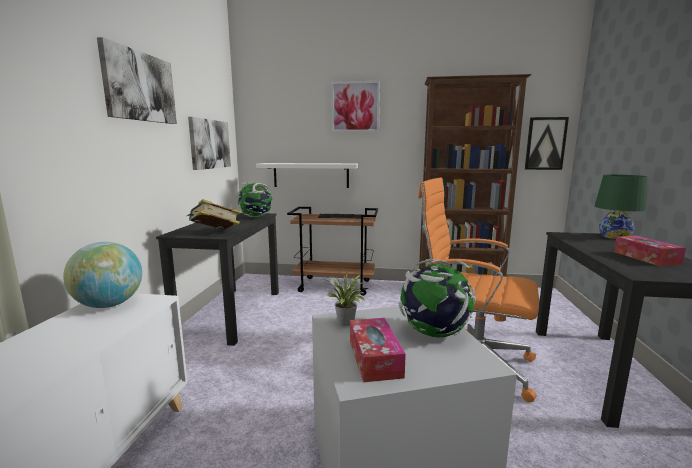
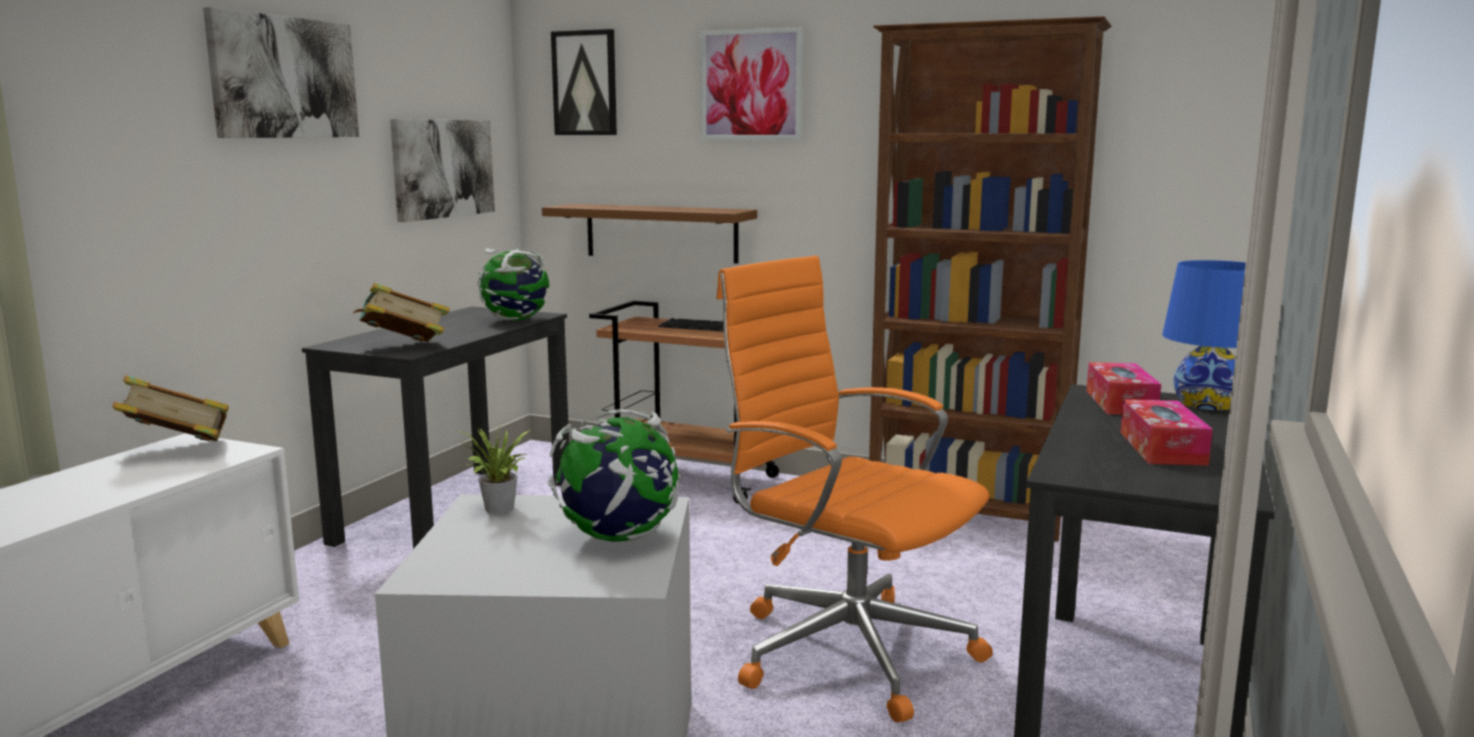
camera: 15 degrees right, 0 degrees up
(109, 305) = (177, 451): globe -> book
(311, 175) = (661, 233): white shelf -> brown shelf
(374, 358) = (482, 556): tissue box -> tissue box (1120, 402)
(545, 143) = (1185, 173): picture -> picture (585, 83)
(614, 236) = (1207, 403): green table lamp -> blue table lamp

